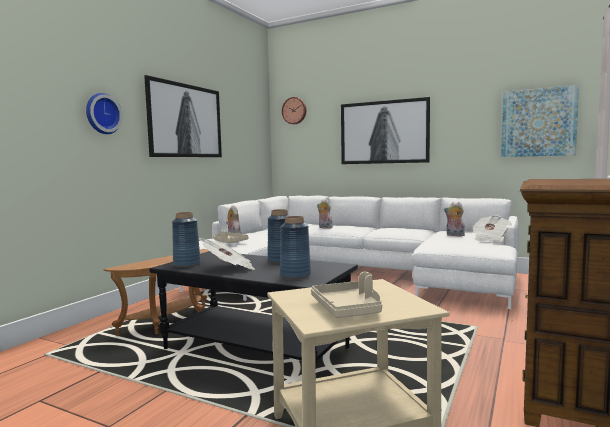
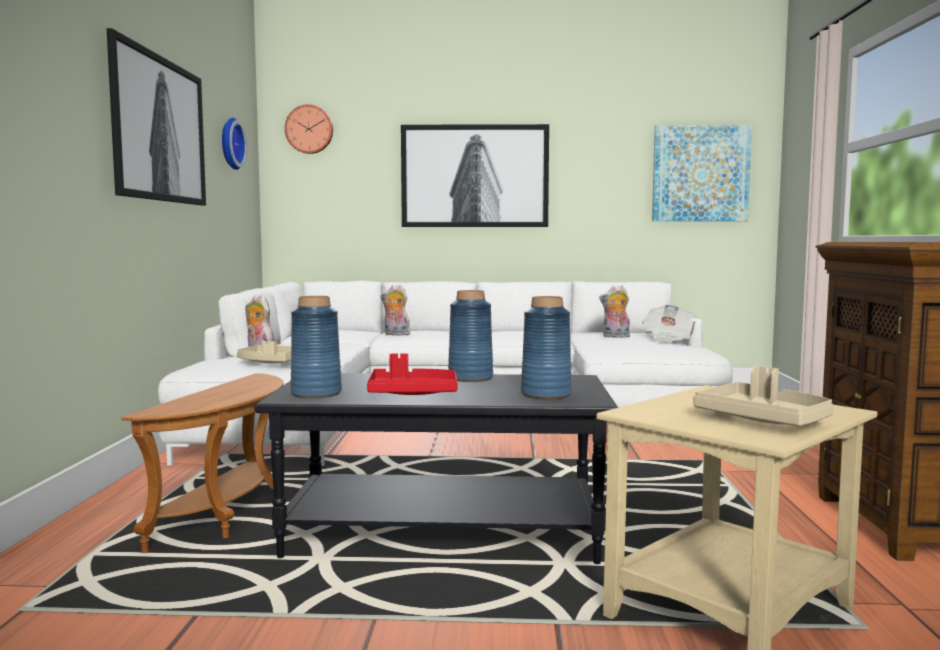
camera: 25 degrees left, 0 degrees up
(102, 114) = (44, 97): wall clock -> wall clock (229, 143)
(229, 268) = (412, 394): newspaper -> red tray

